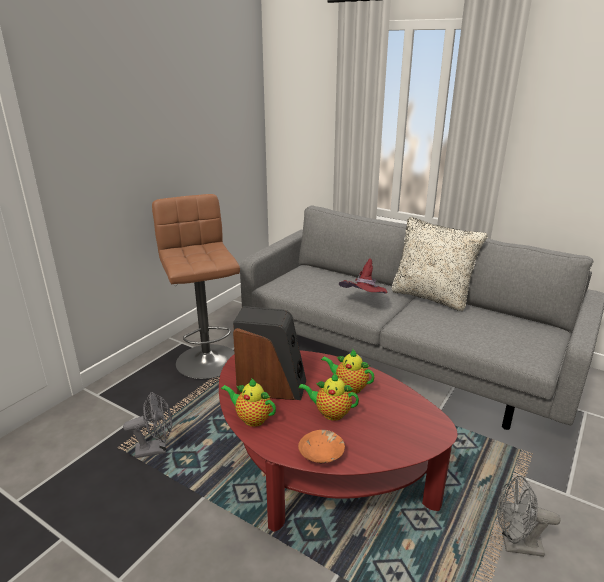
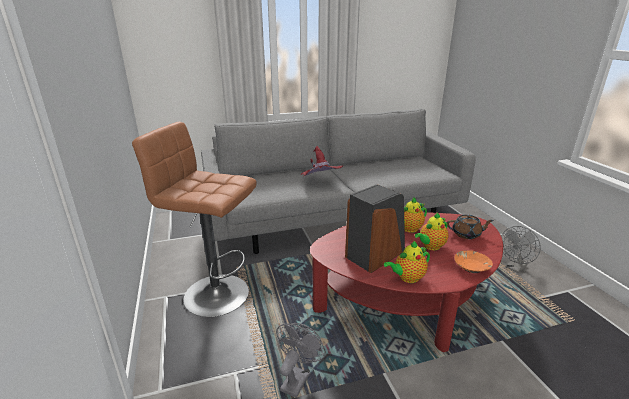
camera: 50 degrees left, 0 degrees up
(394, 430) = (466, 234): none -> brown teapot
(431, 299) = (345, 166): beige pillow -> none

